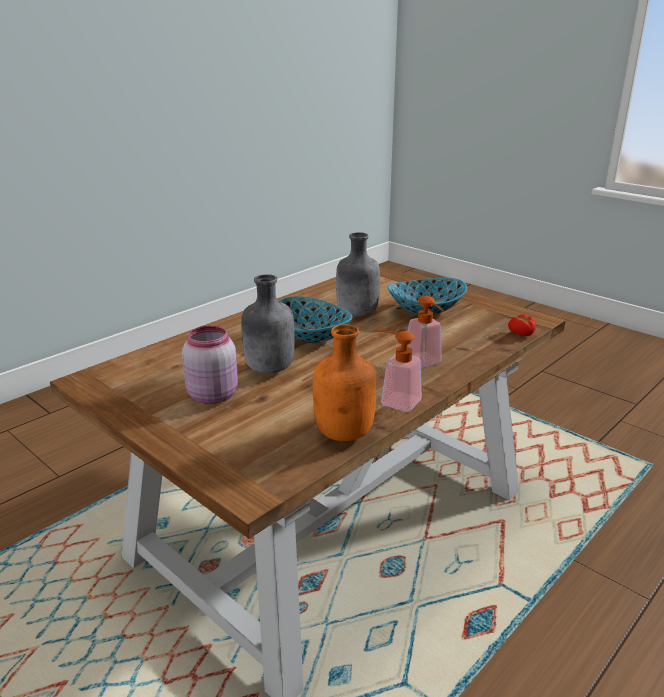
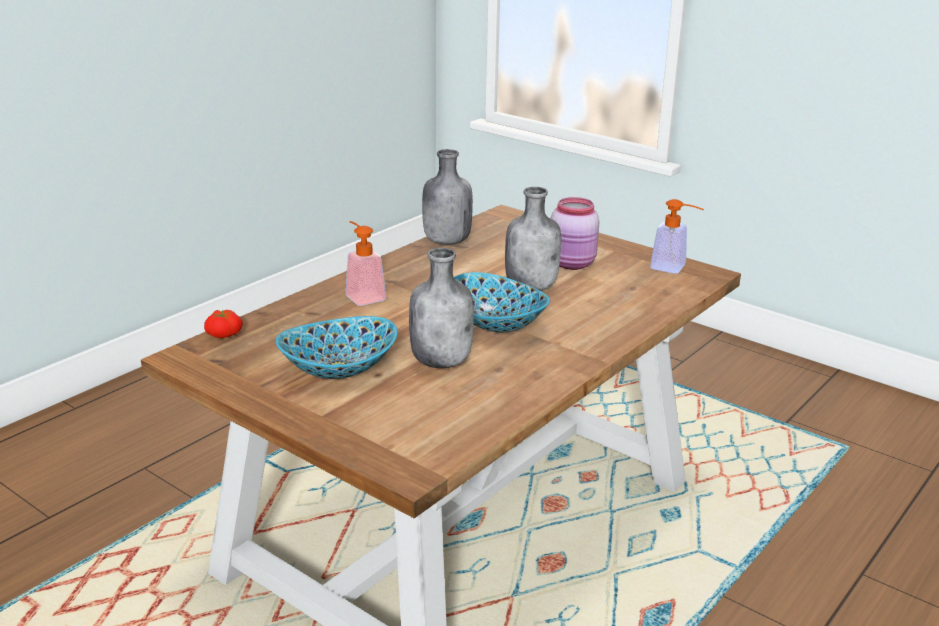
camera: 175 degrees right, 0 degrees up
(345, 433) = (446, 241): orange bottle -> grey bottle
(394, 400) = (402, 263): soap dispenser -> soap dispenser (674, 268)

